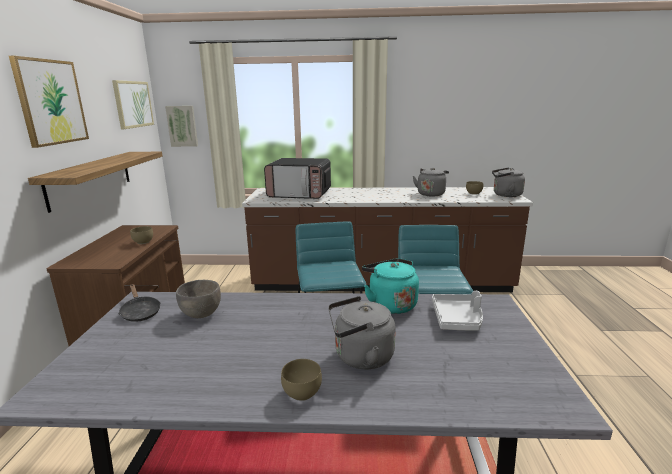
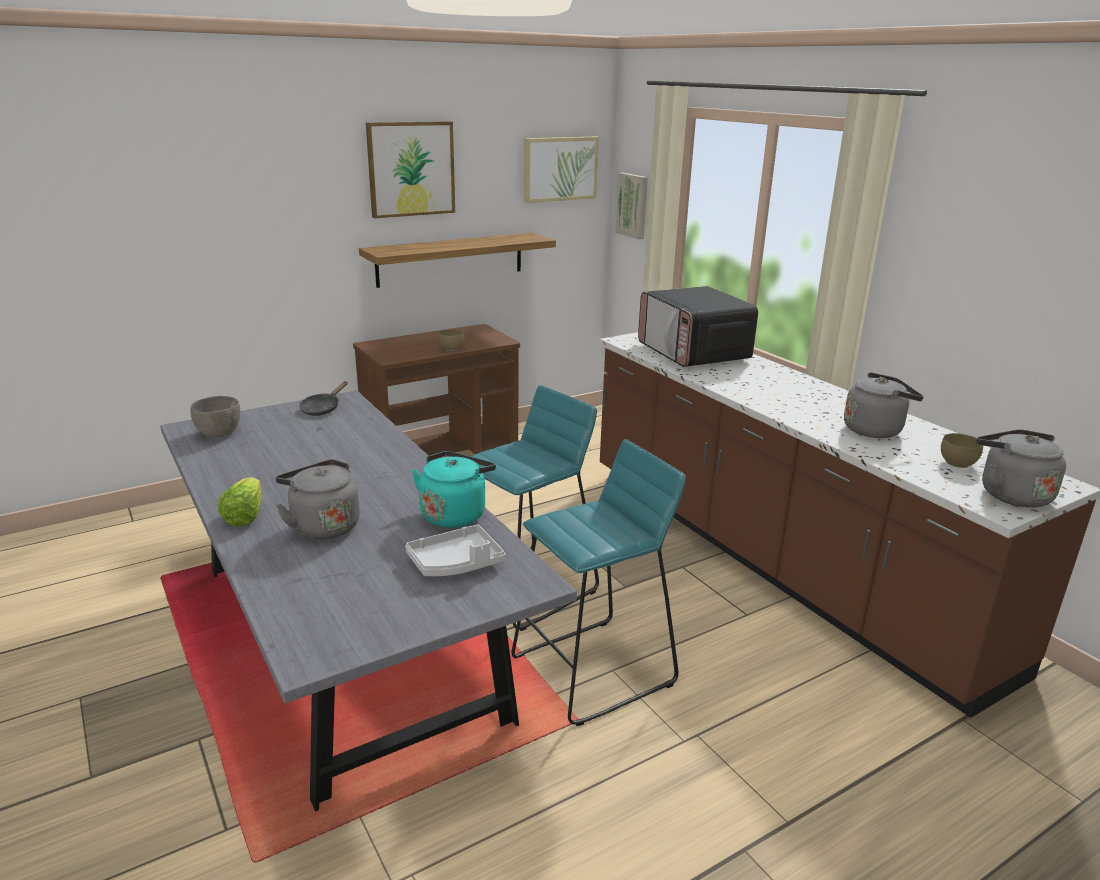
camera: 55 degrees right, 5 degrees up
(201, 314) = (341, 432): grey bowl -> grey bowl (219, 433)
(302, 394) = (245, 516): brown bowl -> lettuce

